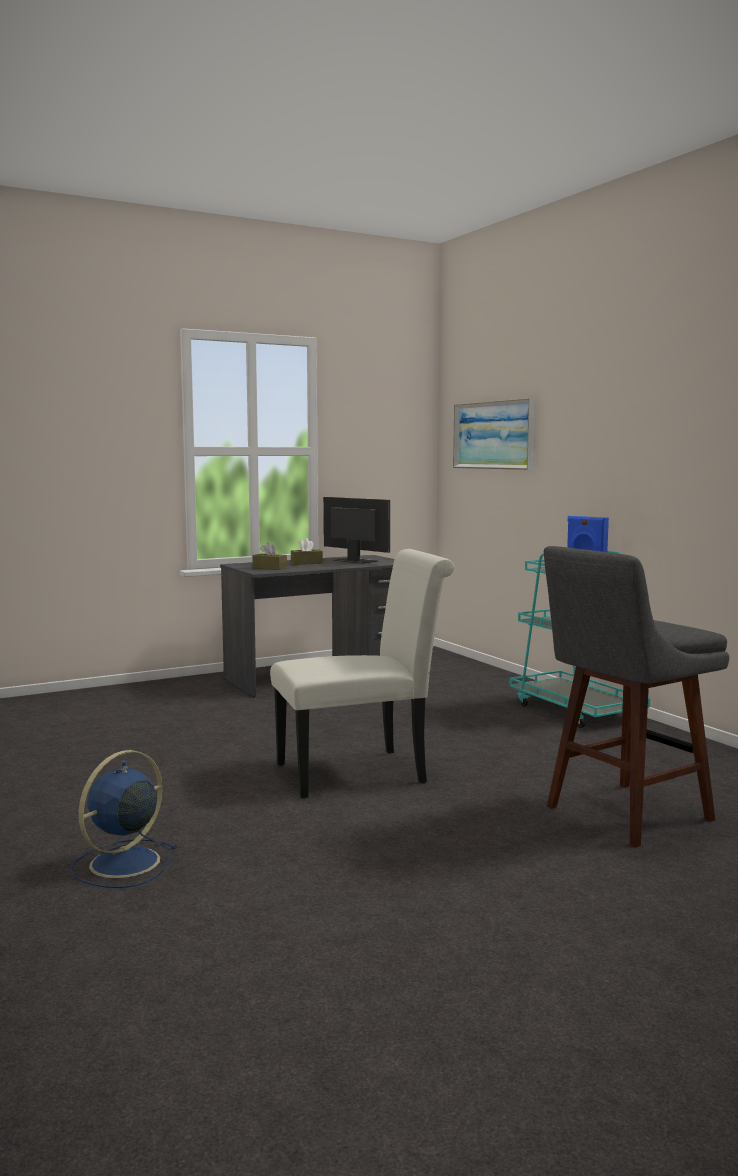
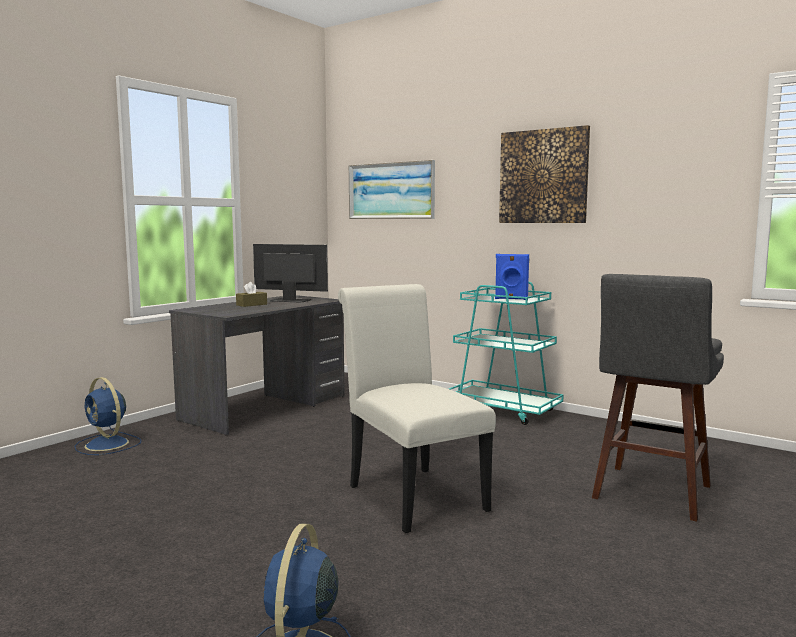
camera: 25 degrees left, 0 degrees up
(146, 692) = (108, 445): none -> blue fan
(269, 568) = (228, 311): brown tissue box -> none
(361, 772) = (411, 494): white chair -> white chair turned 75 degrees counterclockwise
(638, 419) = (543, 176): none -> picture

